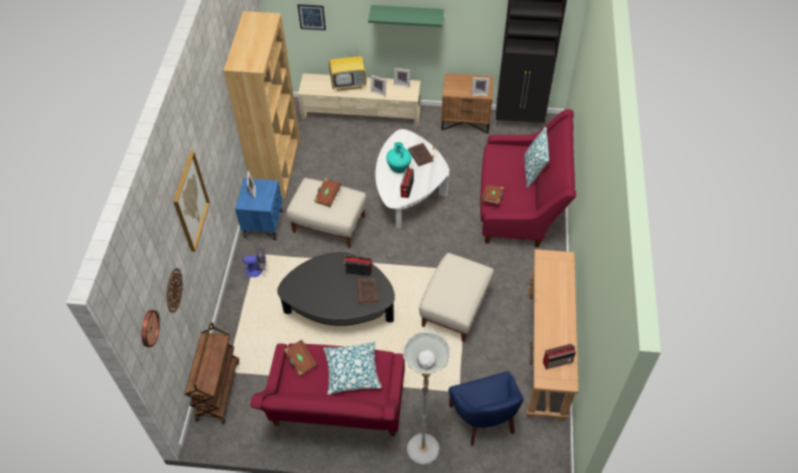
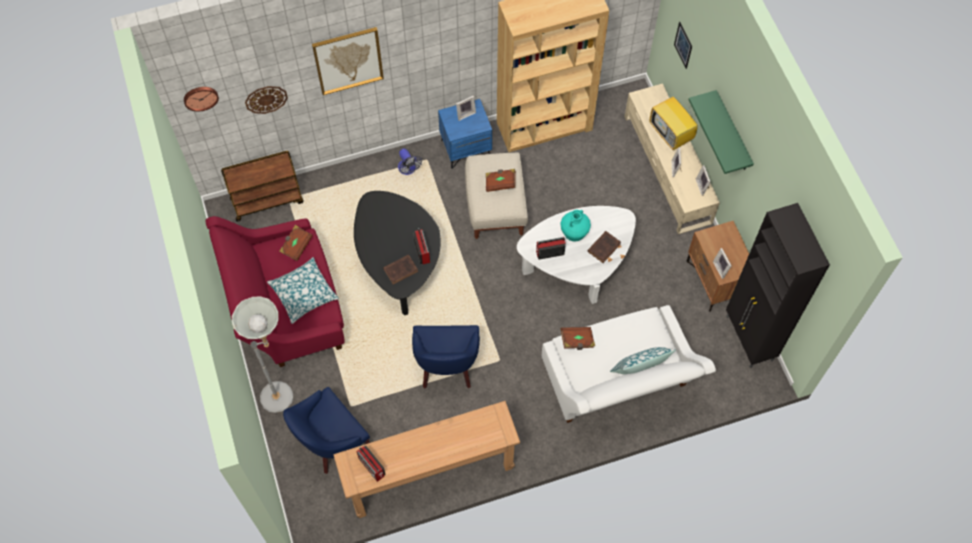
camera: 65 degrees right, 10 degrees up
(454, 308) = (446, 366): beige ottoman -> blue armchair
(520, 205) = (618, 384): red sofa -> white sofa

